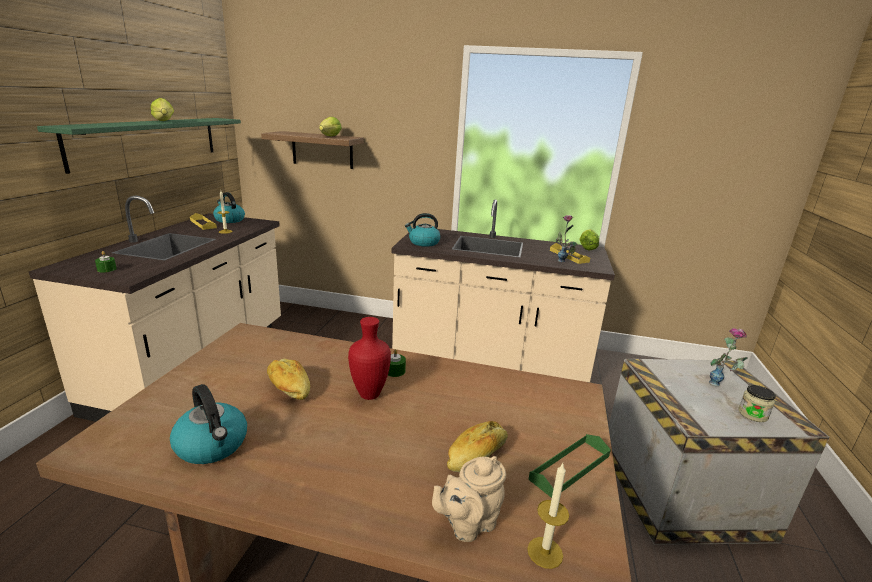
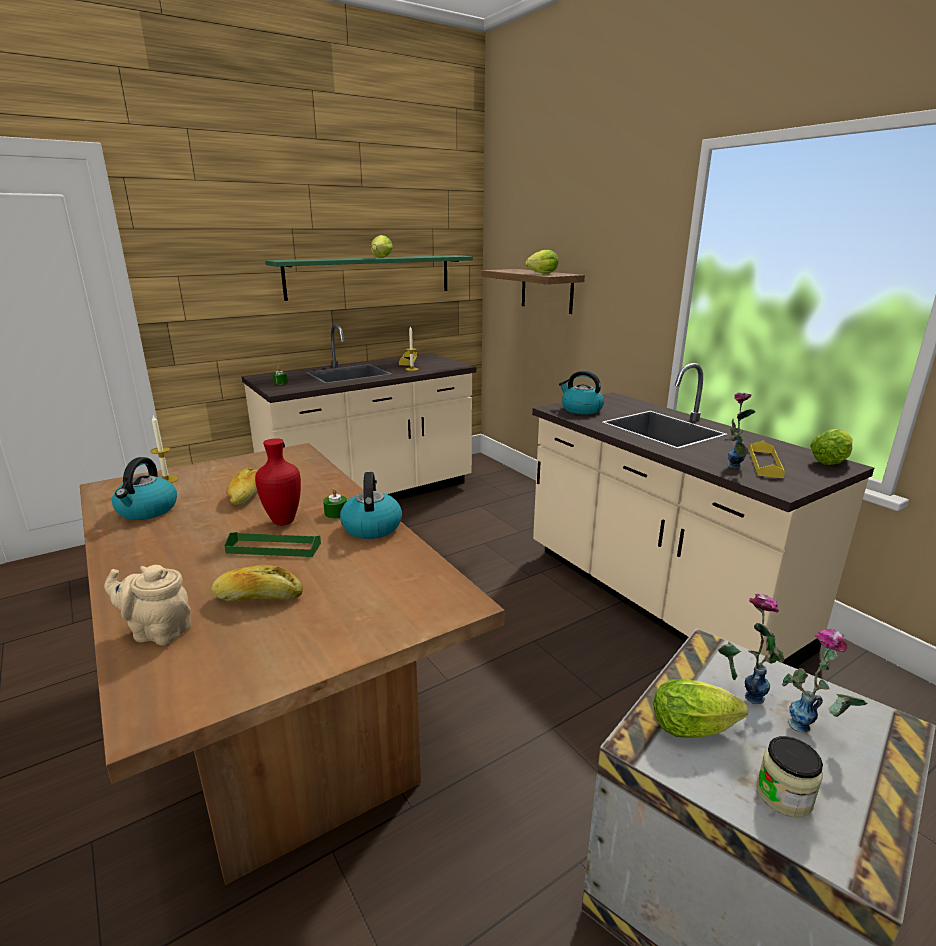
camera: 45 degrees right, 0 degrees up
(229, 220) = (435, 360): kettle -> kettle (371, 527)
(545, 552) = (156, 681): candle -> candle (166, 480)
(570, 467) = (302, 648): green tray -> green tray (274, 548)
(682, 381) = (740, 693): none -> vase
(697, 405) = (697, 728): none -> lettuce

